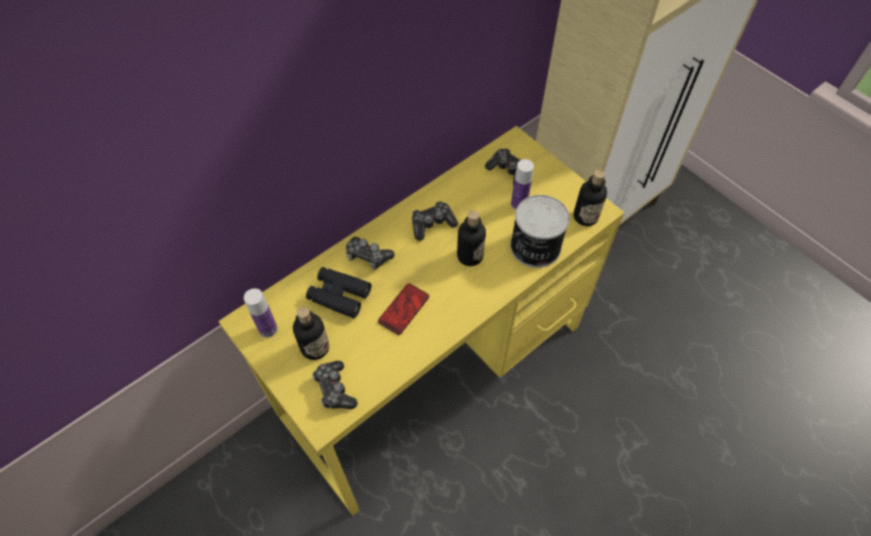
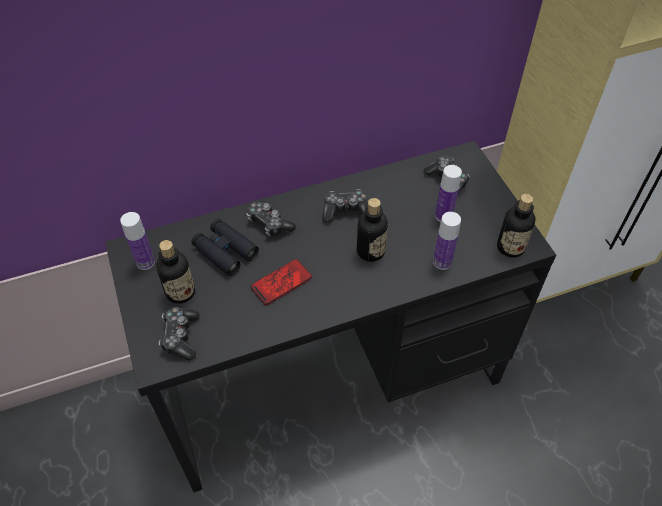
camera: 20 degrees right, 5 degrees down
(434, 369) = (331, 376): yellow desk -> black desk
(534, 247) = (442, 262): can -> bottle

